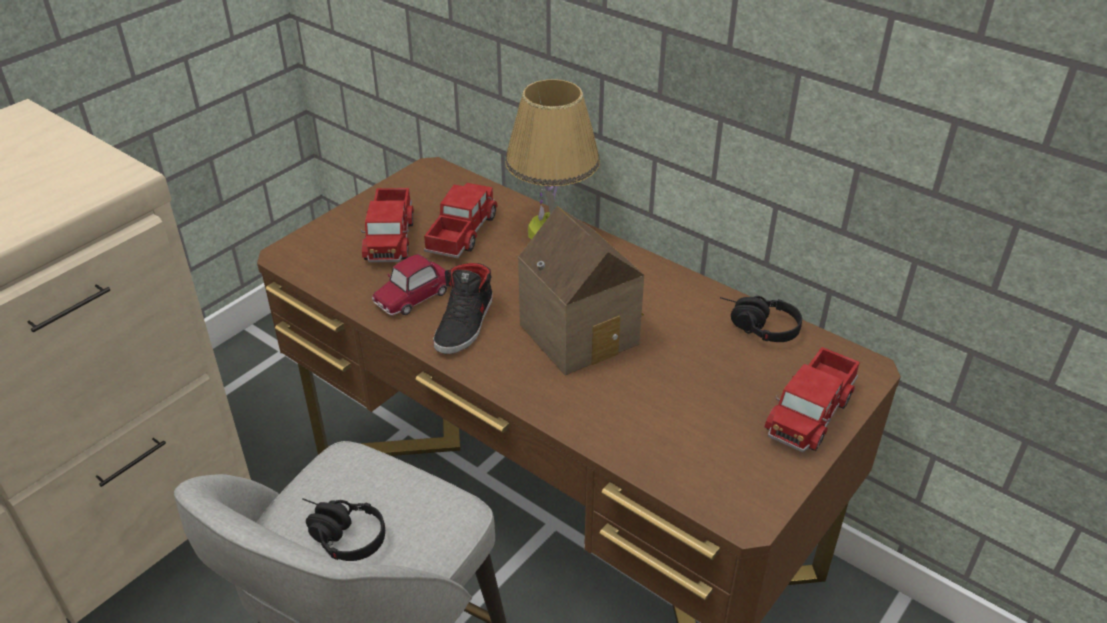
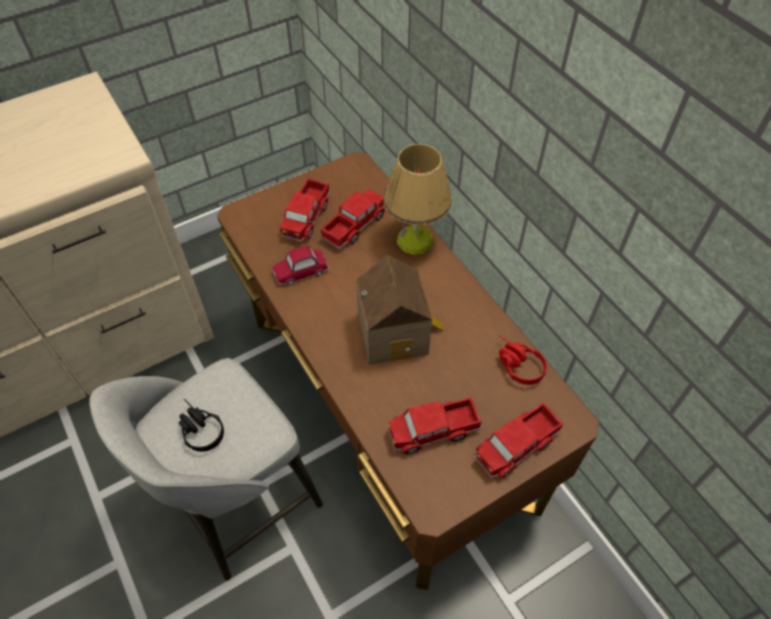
camera: 20 degrees right, 15 degrees up
(465, 324) = (324, 303): black shoe -> none
(694, 426) = (433, 431): none -> toy truck
(756, 327) = (515, 364): black headphones -> red headphones

